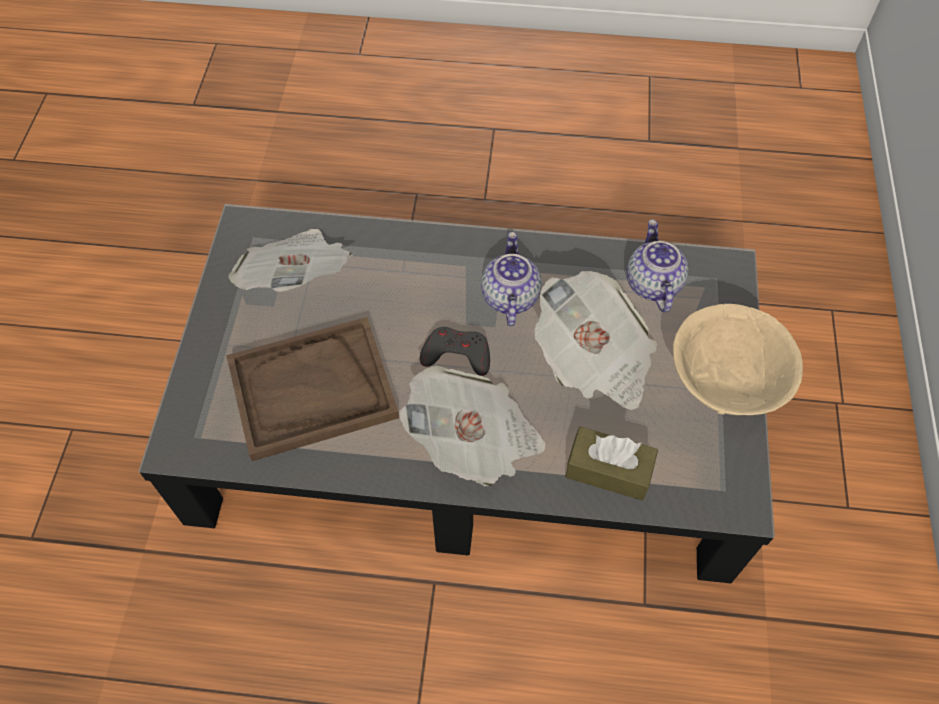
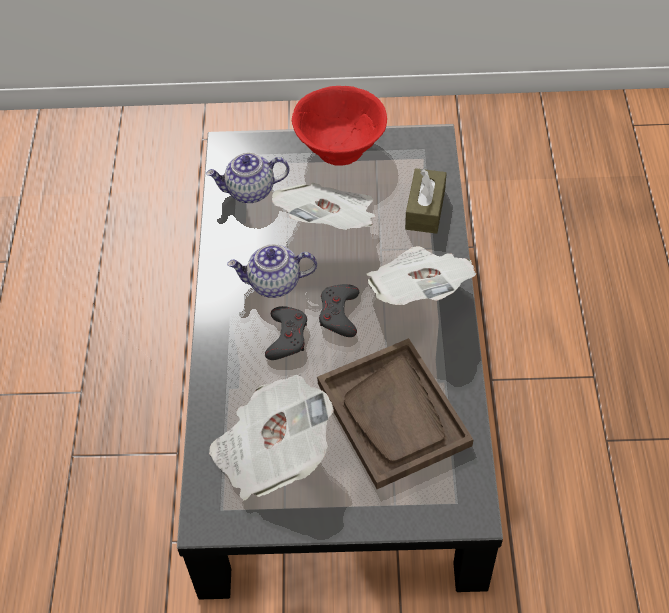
camera: 95 degrees left, 5 degrees down
(435, 302) = (287, 336): none -> grey game controller
(724, 385) = (340, 148): beige bowl -> red bowl

